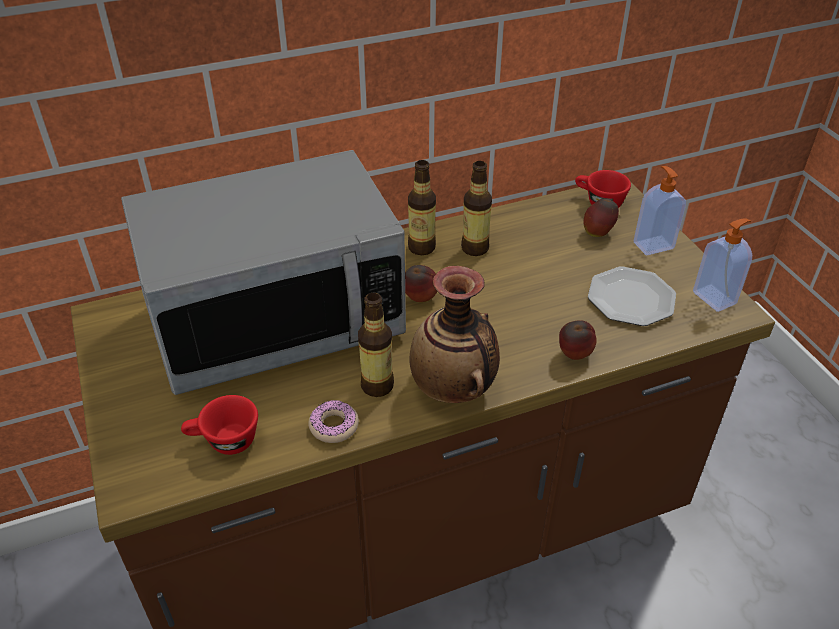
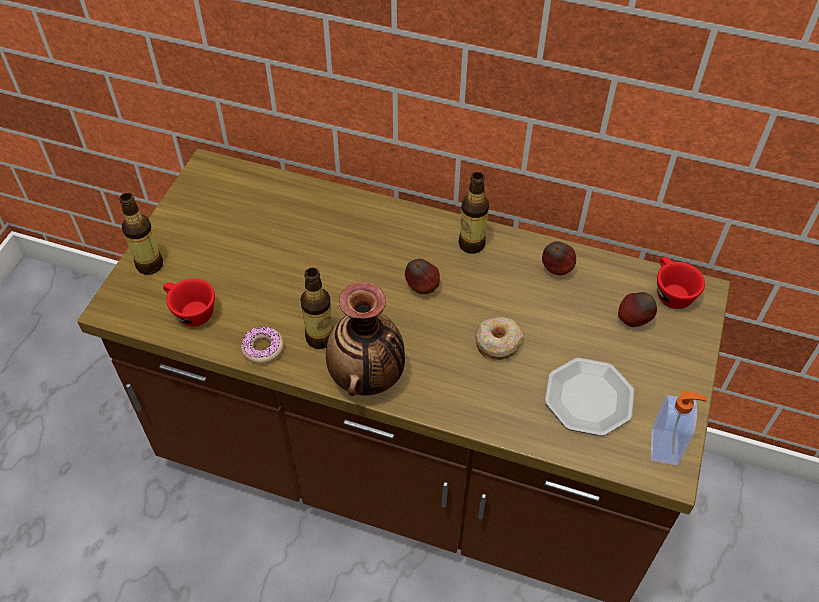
camera: 40 degrees right, 10 degrees up
(276, 319) = (308, 240): microwave -> none
(475, 248) = (512, 271): bottle -> bottle (149, 265)
(524, 302) = (497, 343): none -> donut
(574, 356) = (483, 413): apple -> apple (556, 270)
(652, 244) = (670, 363): soap dispenser -> none

